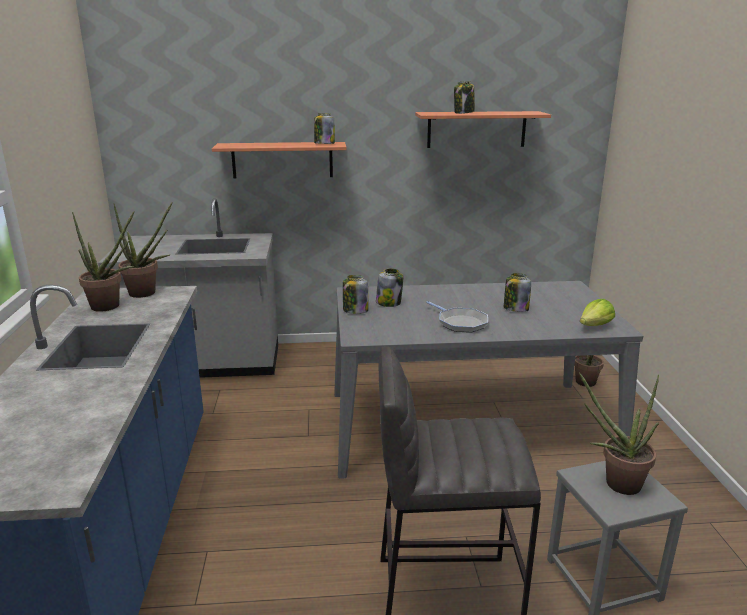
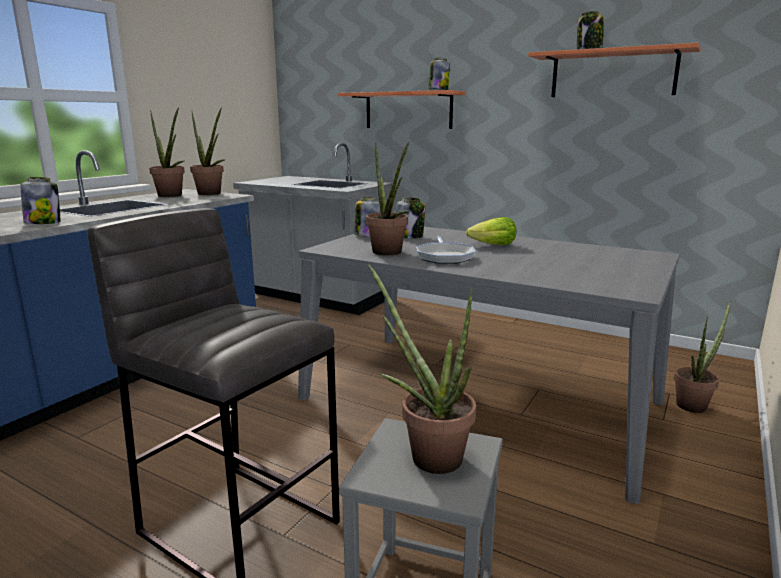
camera: 35 degrees right, 5 degrees down
(416, 330) = (389, 253): none -> potted plant
(515, 308) = (533, 258): jar -> jar (43, 223)
(595, 326) = (604, 285): lettuce -> lettuce (493, 245)

